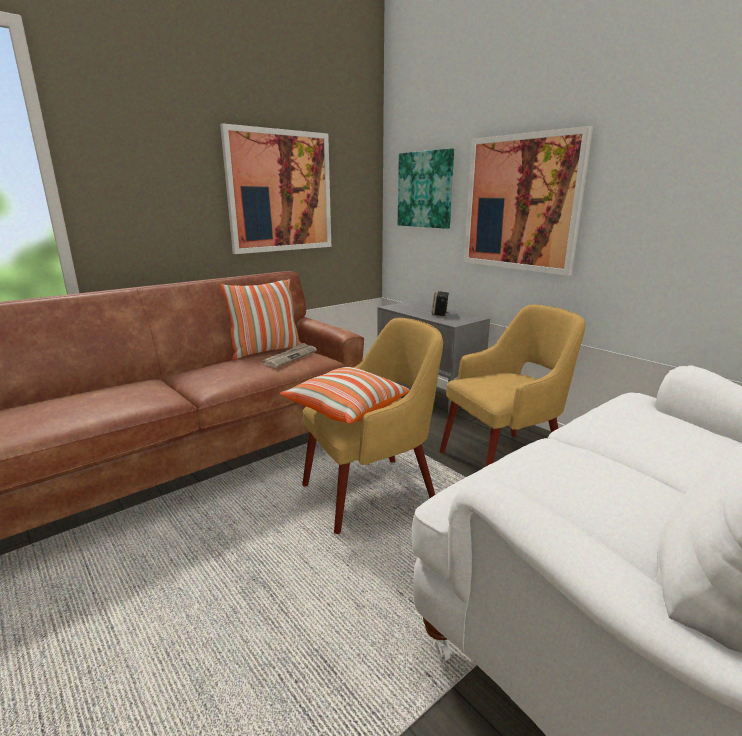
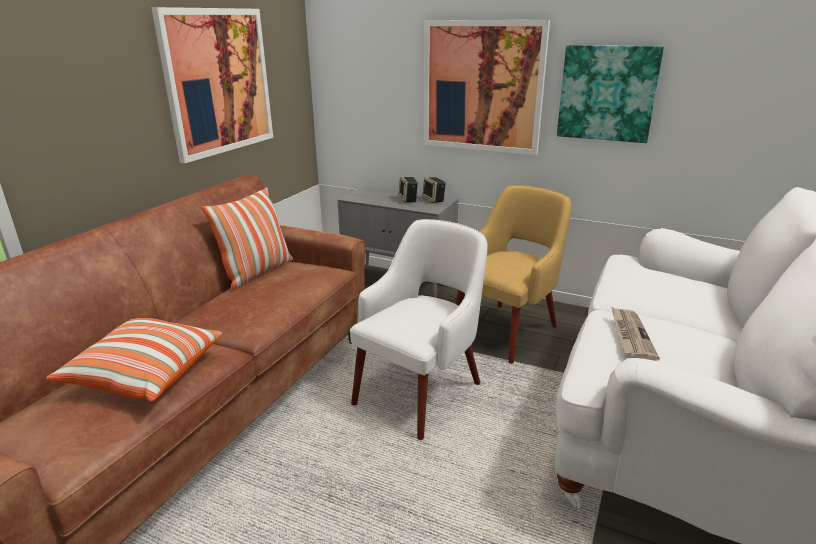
camera: 25 degrees left, 5 degrees up
(290, 357) = (299, 275): newspaper -> newspaper (630, 335)
(345, 409) = (400, 320): pillow -> pillow (144, 374)
(372, 491) = (421, 391): yellow armchair -> white armchair
(425, 189) = (368, 68): picture -> picture (607, 93)
(464, 316) = (434, 200): none -> speaker

